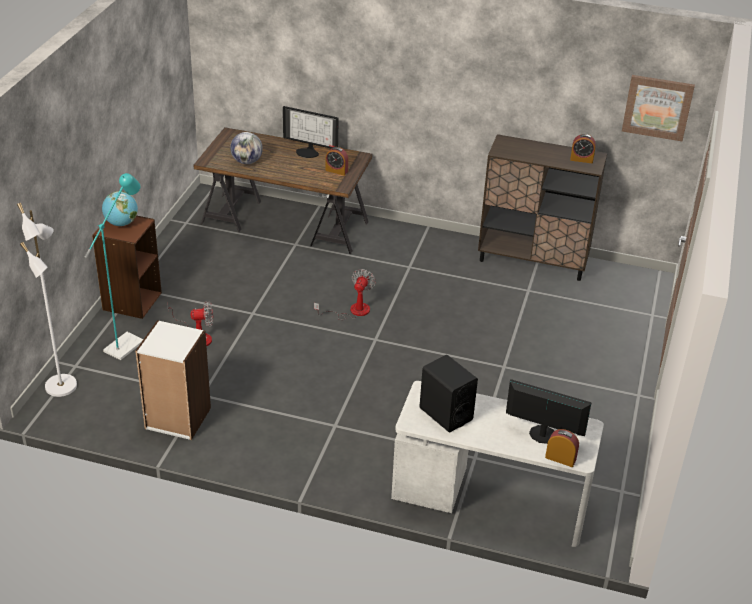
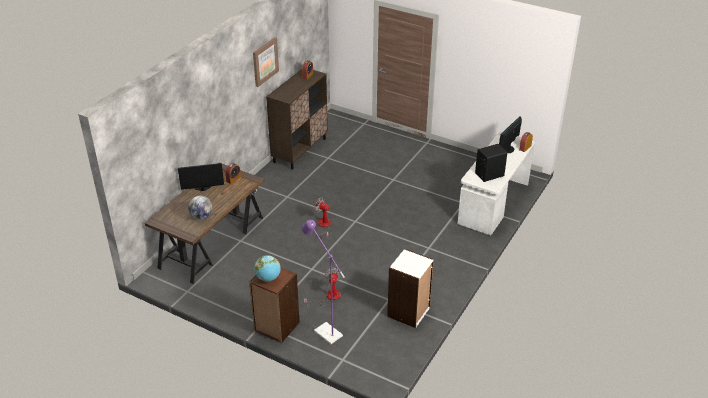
camera: 75 degrees left, 0 degrees up
(62, 386) = (363, 367): white floor lamp -> none
(128, 342) = (324, 331): turquoise floor lamp -> purple floor lamp
(308, 152) = (202, 188): monitor -> monitor turned 135 degrees counterclockwise
(657, 107) = (313, 27): picture -> picture (265, 61)

